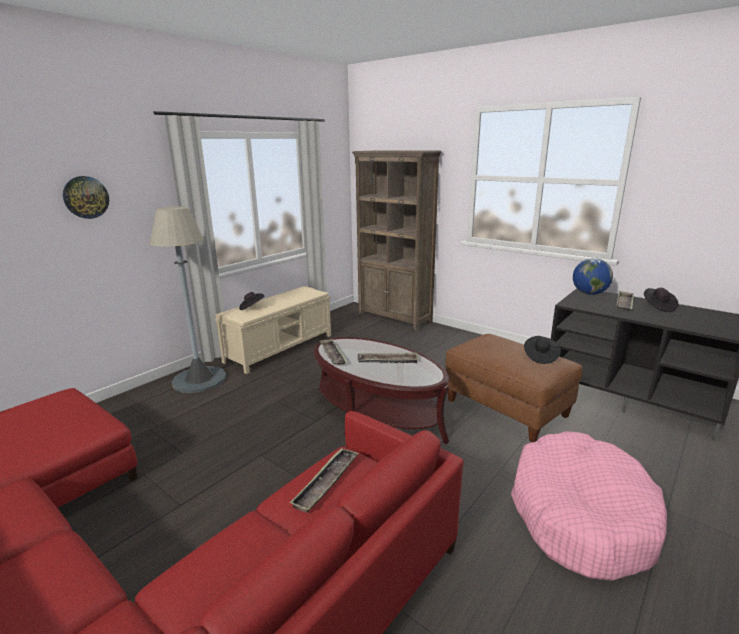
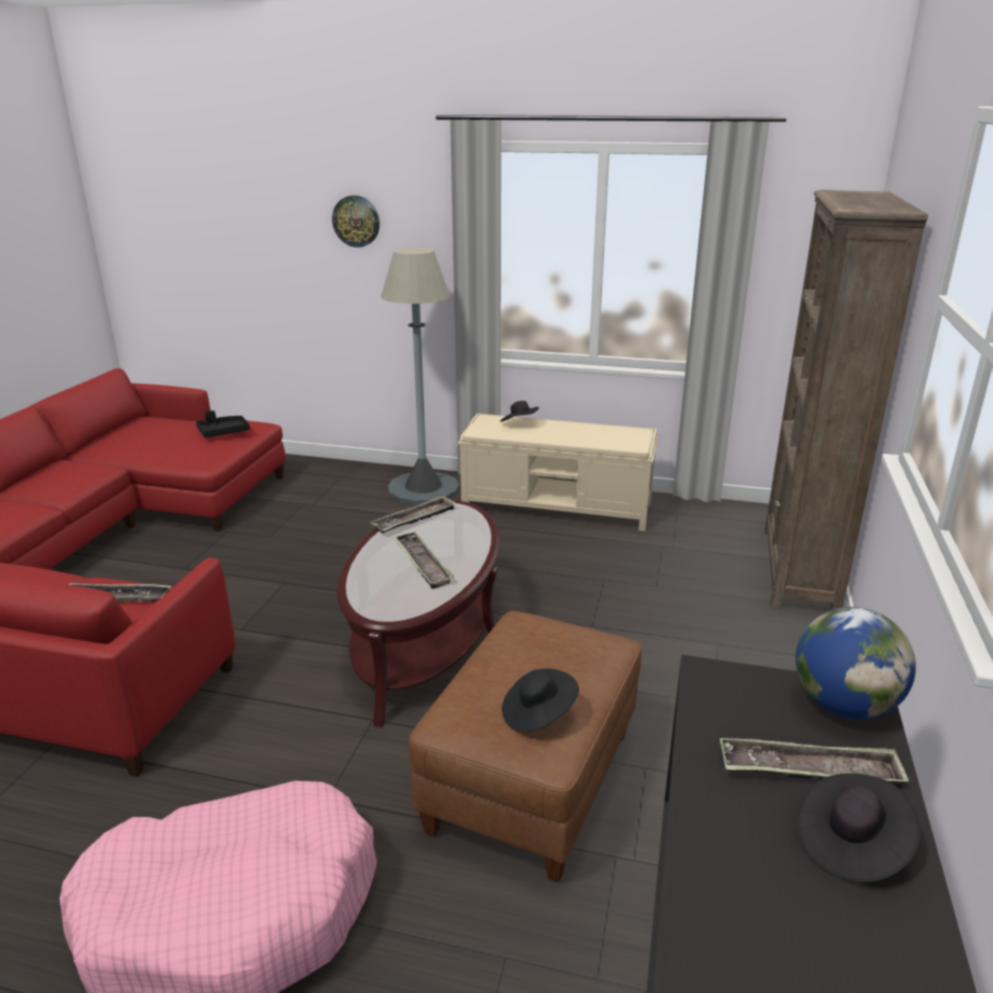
camera: 65 degrees right, 5 degrees up
(54, 409) = (223, 432): none -> black tray

